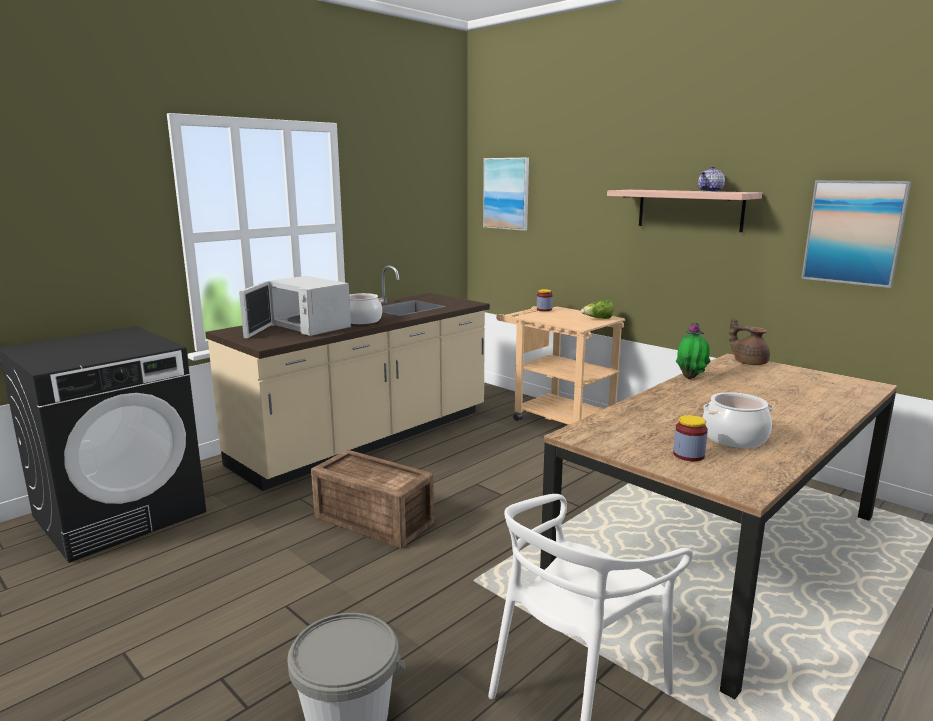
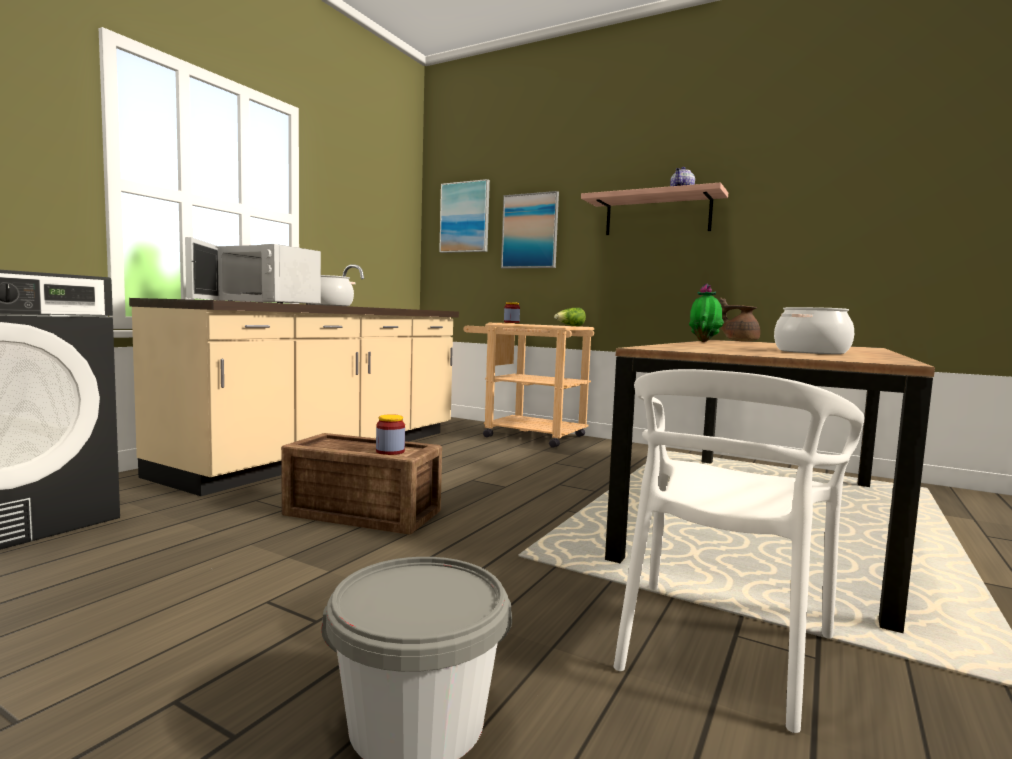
camera: 15 degrees left, 10 degrees down
(688, 455) = (789, 354): jar -> jar (390, 451)
(854, 232) = (817, 220): picture -> picture (530, 231)

